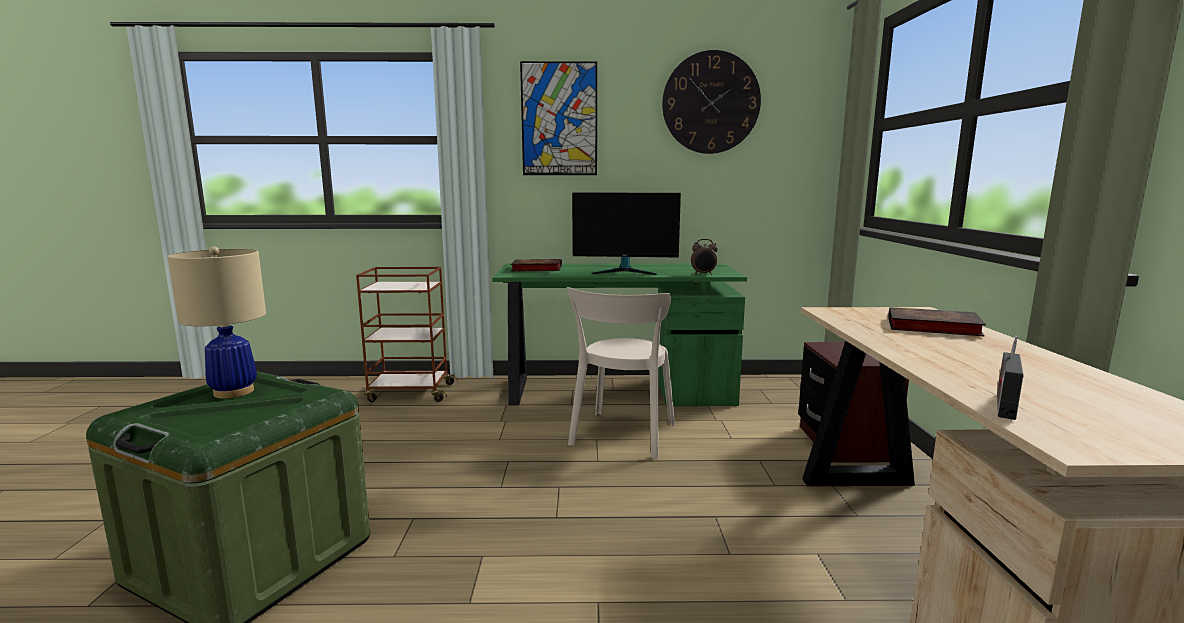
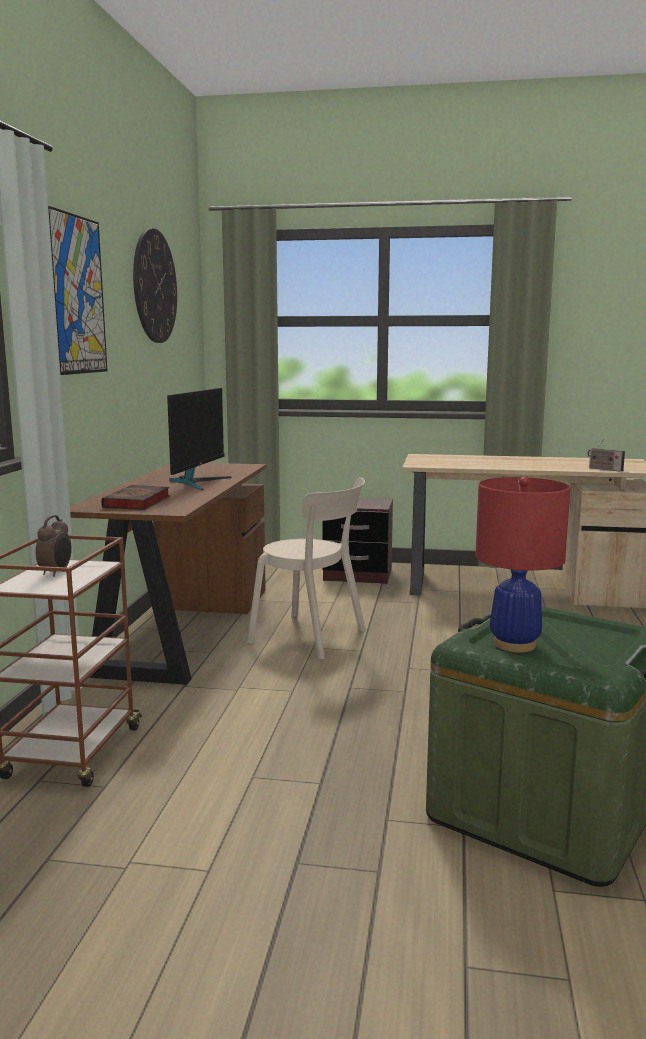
camera: 80 degrees left, 0 degrees up
(233, 392) = (514, 644): beige table lamp -> red table lamp
(616, 390) = (183, 629): green desk -> brown desk
(703, 274) = (242, 469): alarm clock -> alarm clock (56, 573)
(930, 327) = (466, 459): book -> none

